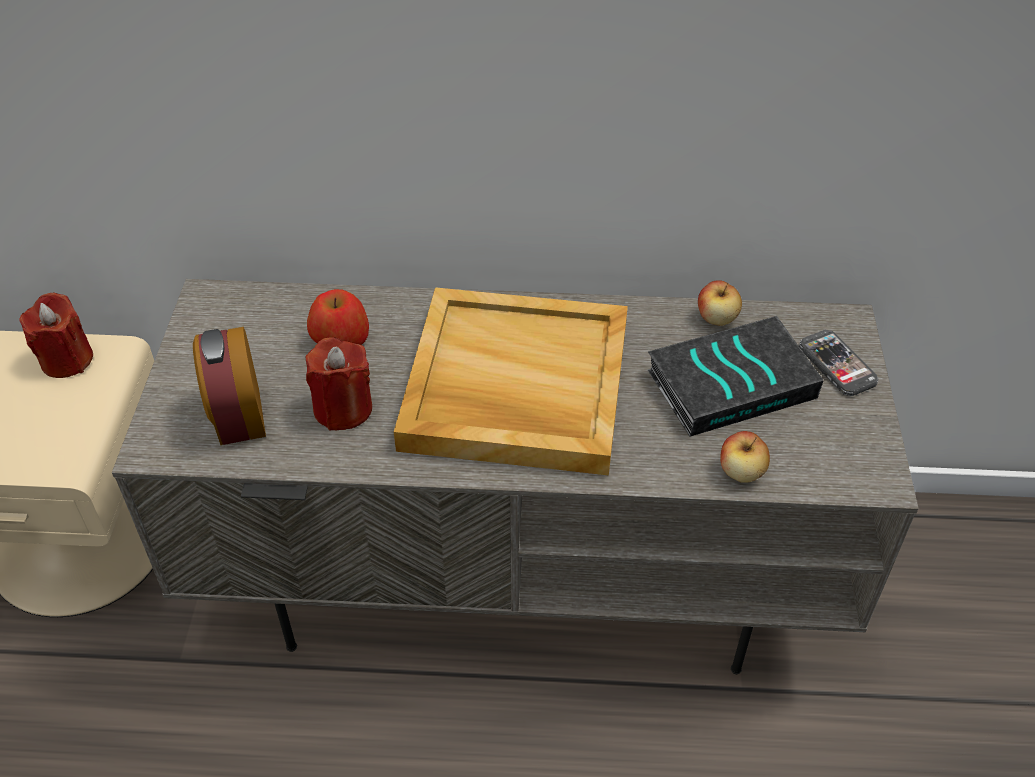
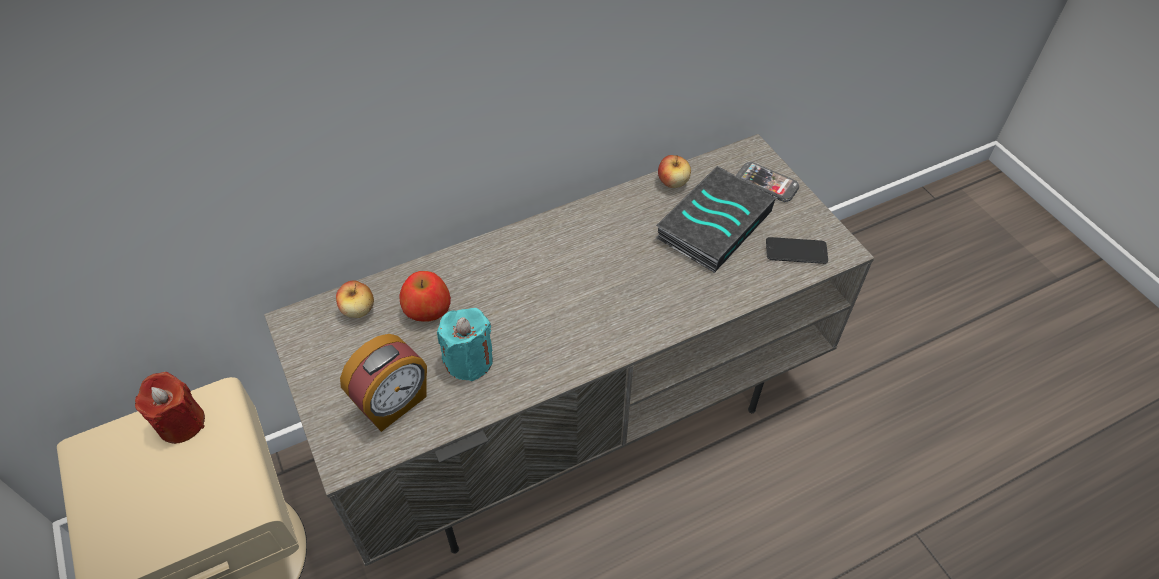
camera: 30 degrees left, 5 degrees up
(238, 416) = (393, 403): alarm clock -> alarm clock turned 90 degrees counterclockwise
(343, 408) = (469, 360): red candle -> turquoise candle
(514, 387) = (577, 289): beige tray -> none
(741, 472) = (761, 282): apple -> apple (358, 310)
(815, 456) = (796, 251): none -> phone

